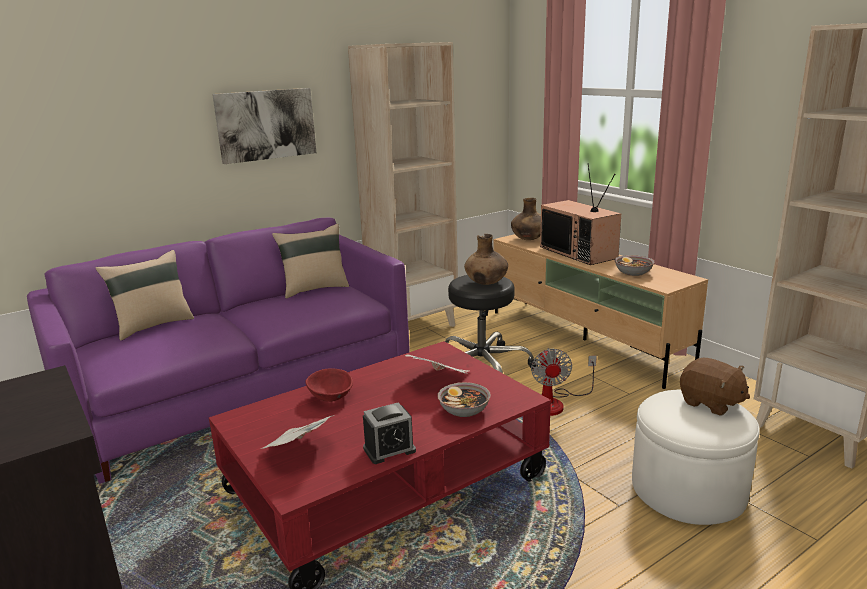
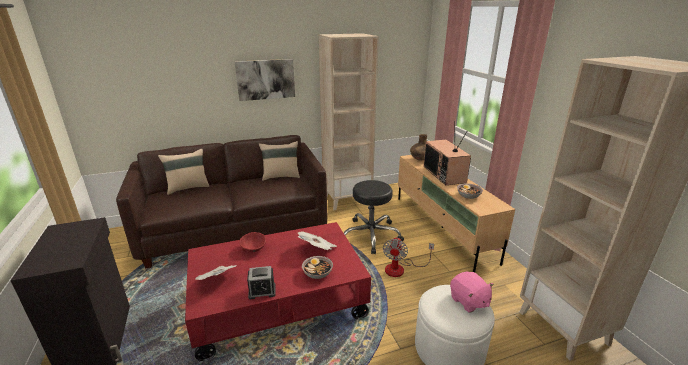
camera: 15 degrees right, 5 degrees up
(242, 396) = (236, 229): purple sofa -> brown sofa
(486, 283) = (375, 188): brown vase -> none
(710, 403) = (468, 301): brown plush toy -> pink plush toy

